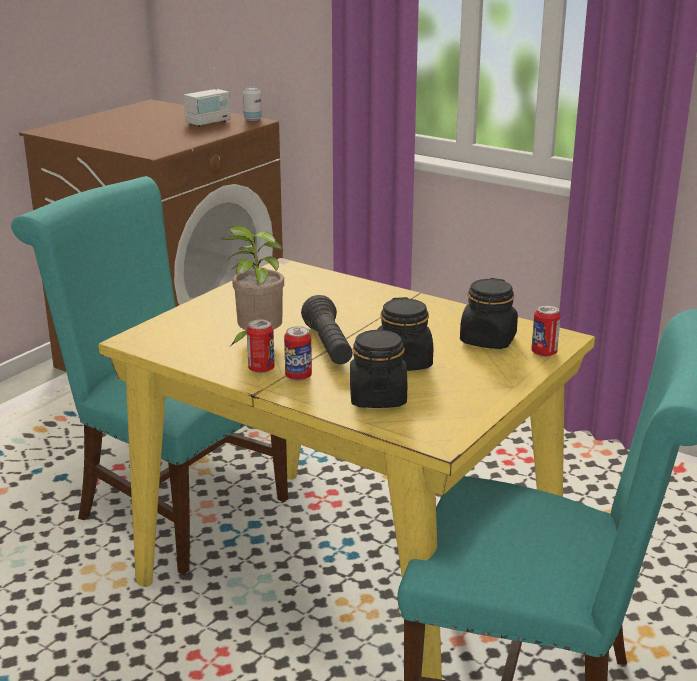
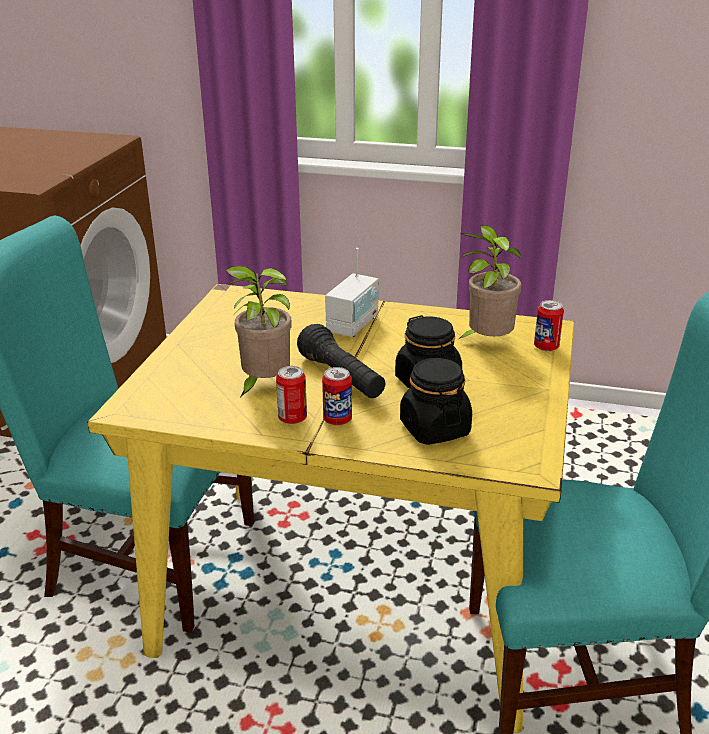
camera: 20 degrees left, 5 degrees up
(208, 122) = (68, 145): radio -> radio (353, 325)
(252, 119) = (112, 137): can -> none
(488, 340) = (486, 342): black jar -> potted plant

